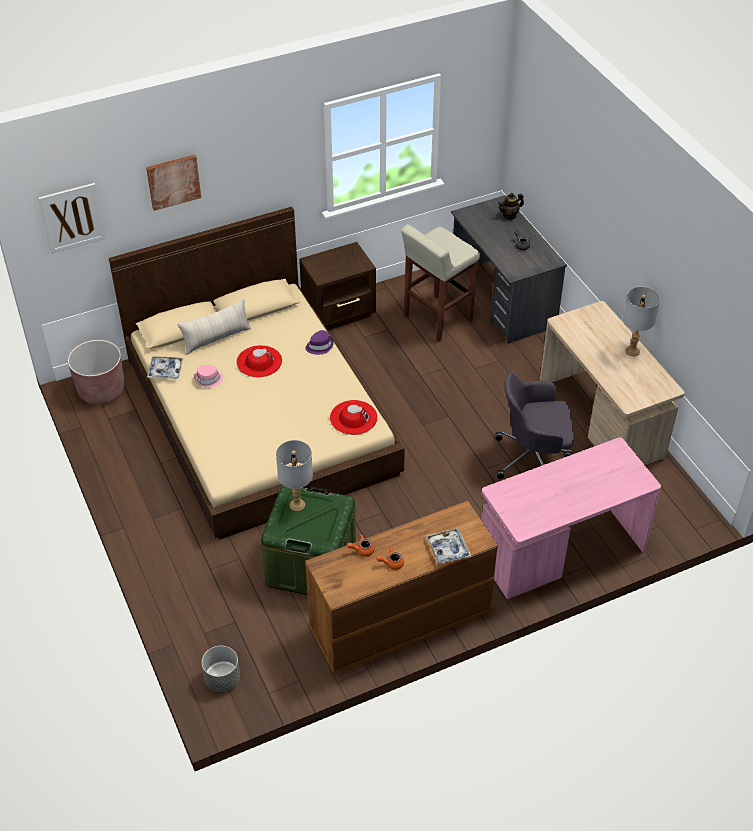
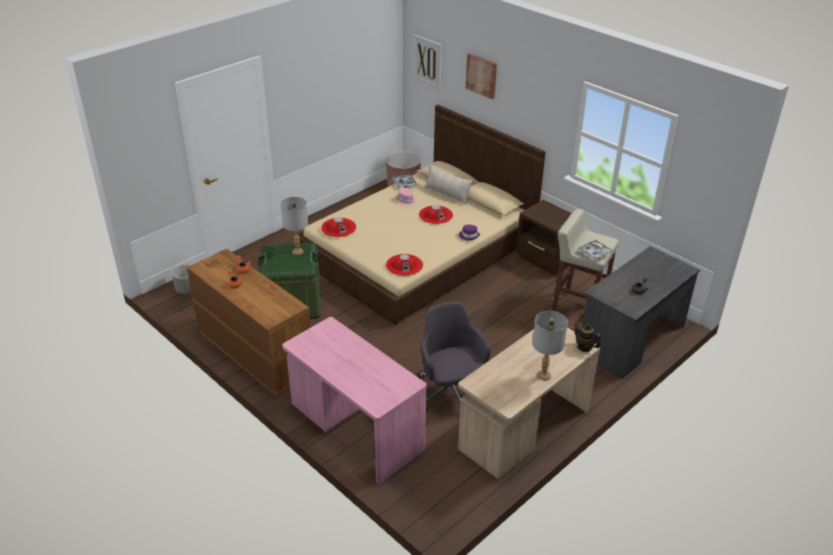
camera: 70 degrees right, 10 degrees down
(240, 459) = (338, 227): none -> red hat
(448, 549) = (255, 306): tray -> tray (595, 253)
(509, 215) = (674, 277): teapot -> teapot (584, 347)

